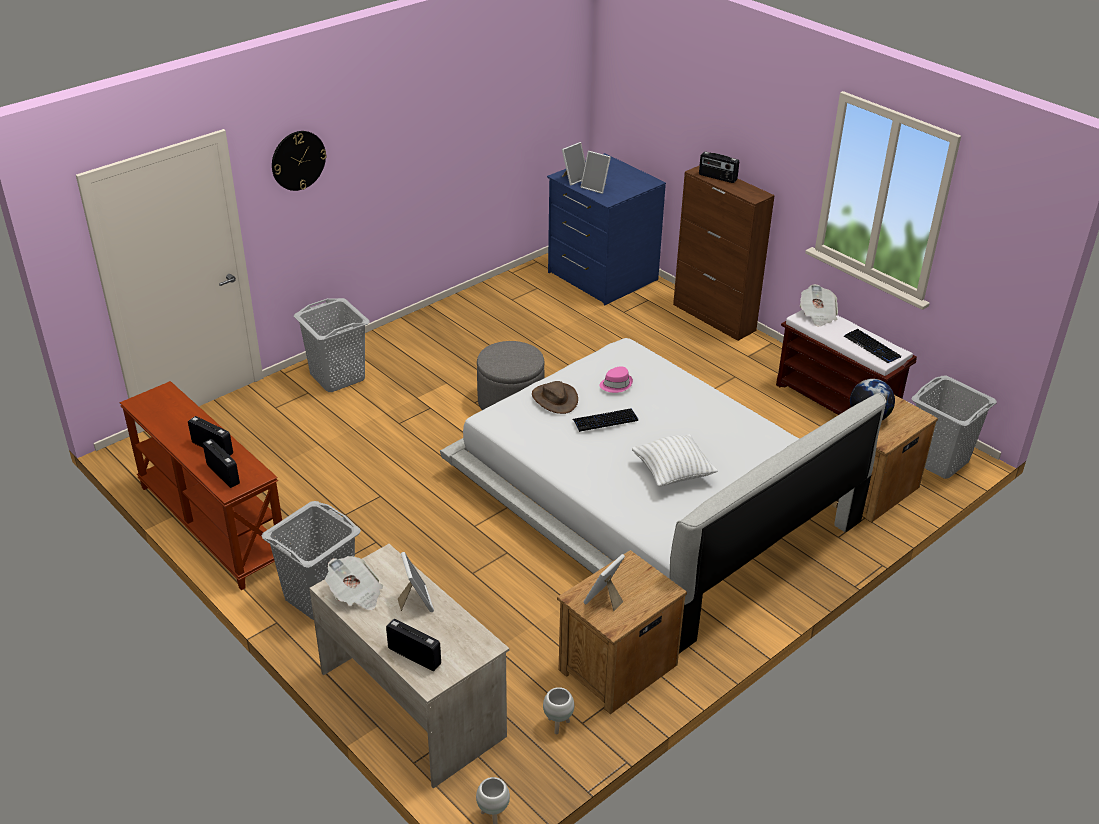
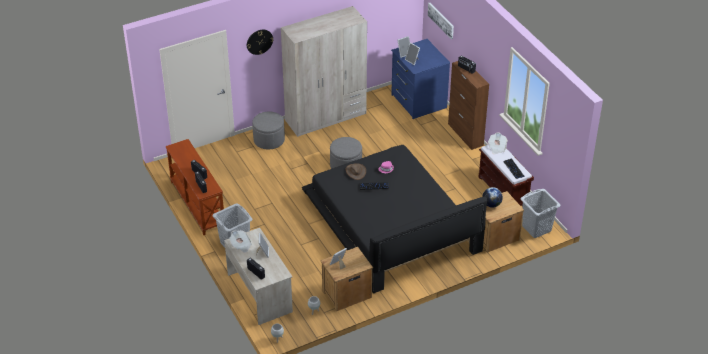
camera: 15 degrees right, 5 degrees up
(337, 377) = (269, 140): grey laundry basket -> grey ottoman
(439, 323) = (326, 117): none -> beige wardrobe
(639, 103) = (441, 20): none -> picture
(649, 498) = (391, 224): white bed -> black bed
(673, 474) = (393, 216): white pillow -> none

